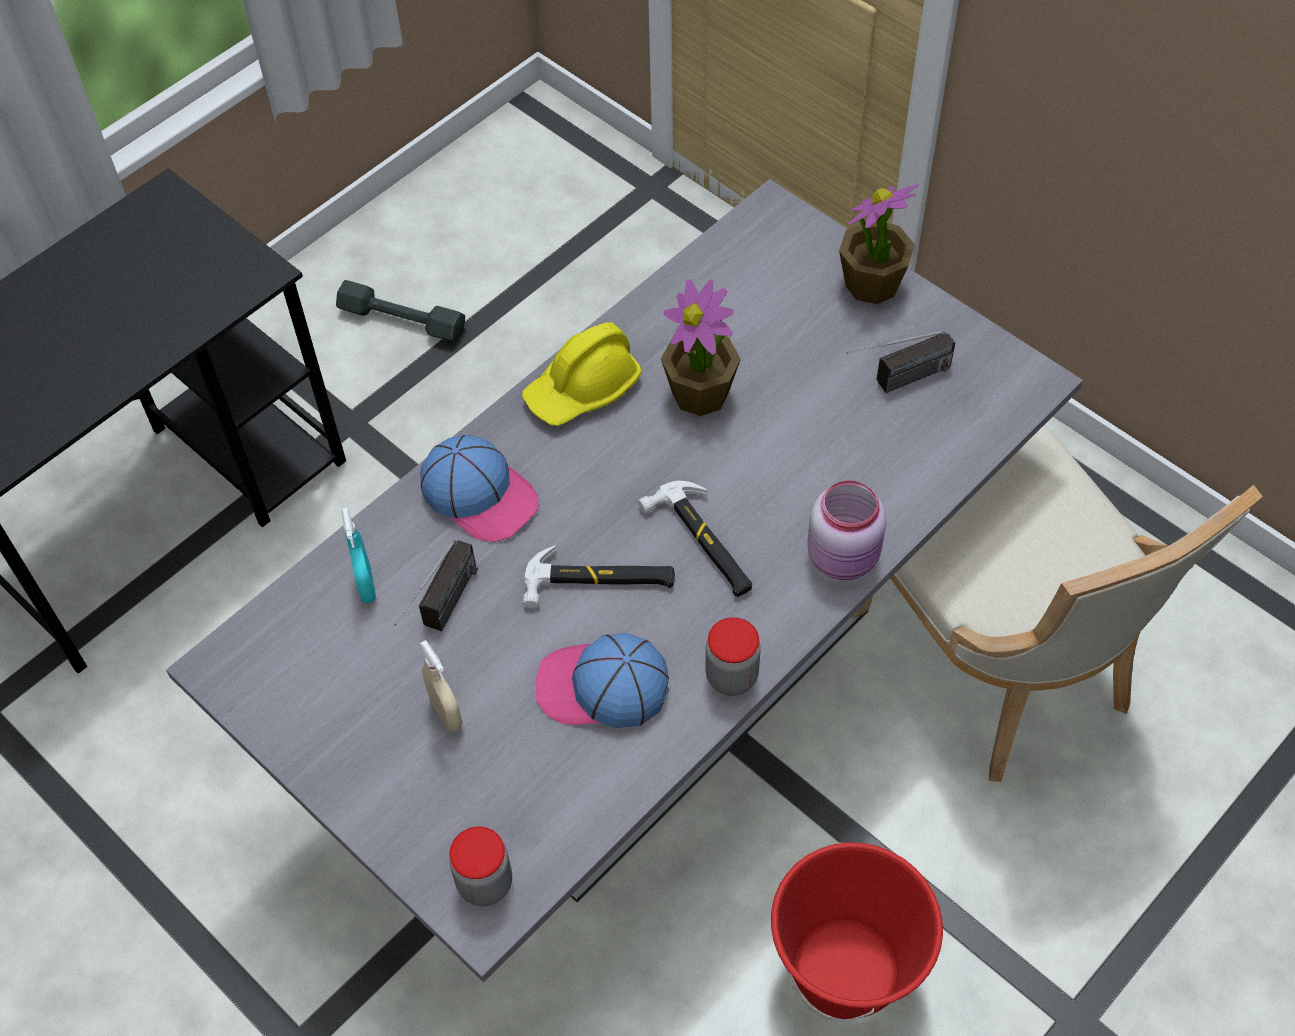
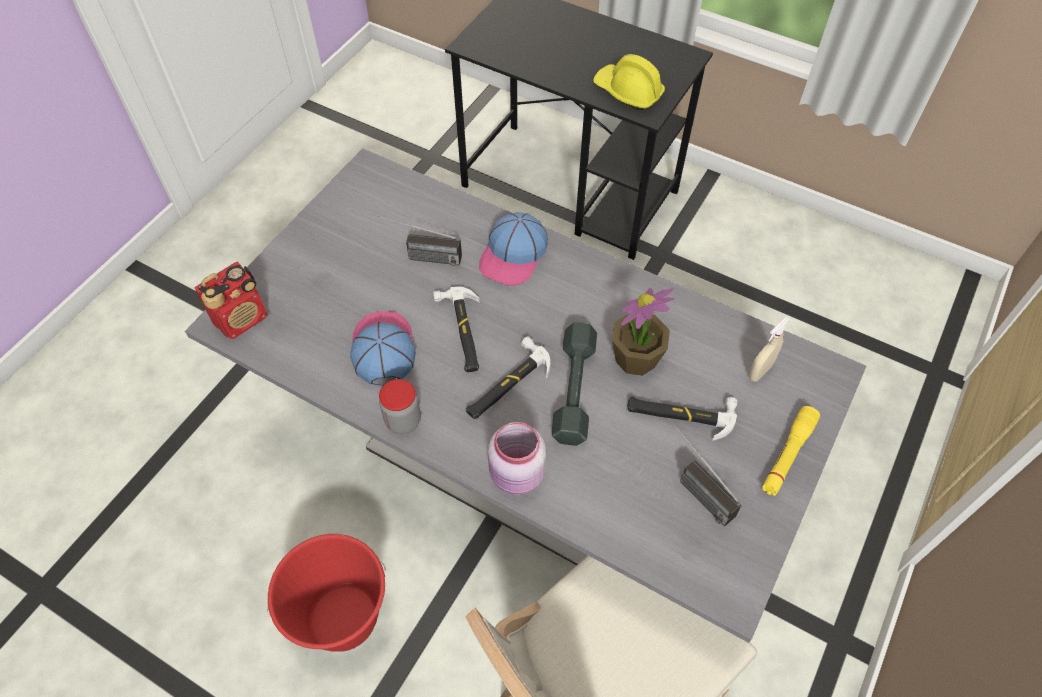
camera: 75 degrees right, 0 degrees up
(366, 585) = (433, 217): turquoise spray bottle -> none
(402, 320) = (749, 259): grey dumbbell -> grey dumbbell (574, 389)
(446, 714) = (352, 275): beige spray bottle -> beige spray bottle (759, 371)
(485, 883) = (242, 319): jar -> radio
(583, 389) = (616, 290): yellow hard hat -> yellow hard hat (627, 92)
(794, 369) = (680, 414): none -> hammer
(872, 284) = (787, 455): potted plant -> yellow flashlight

